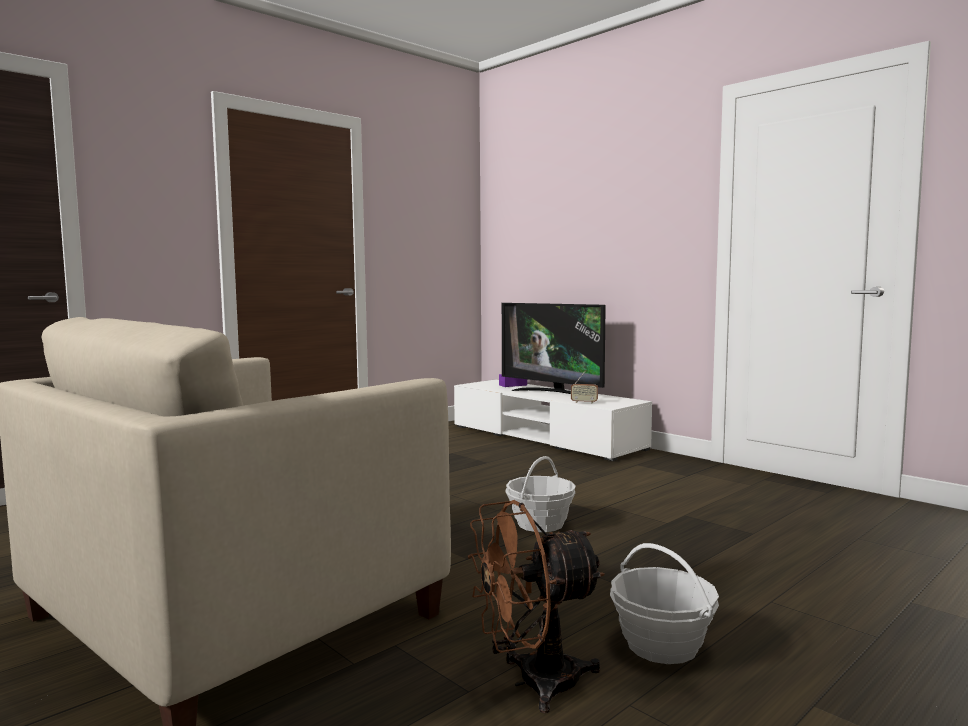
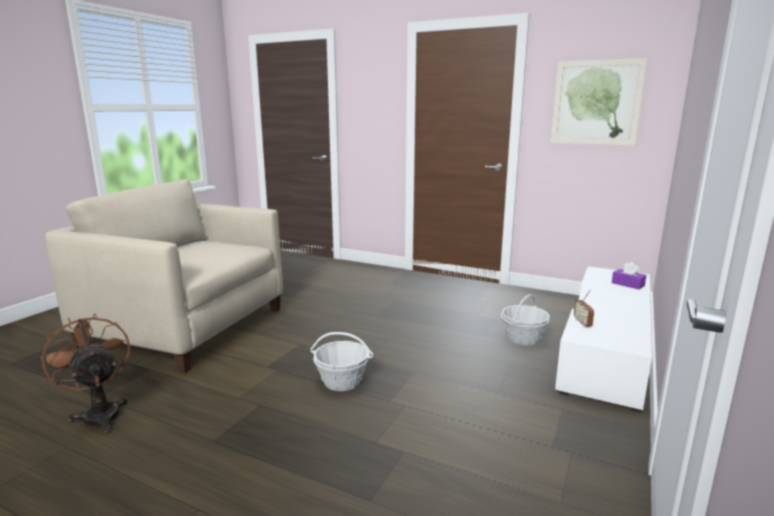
camera: 70 degrees right, 10 degrees up
(425, 221) = (596, 103): none -> picture
(553, 393) = (613, 305): television -> none
(662, 645) = (131, 454): basket -> basket (523, 338)

